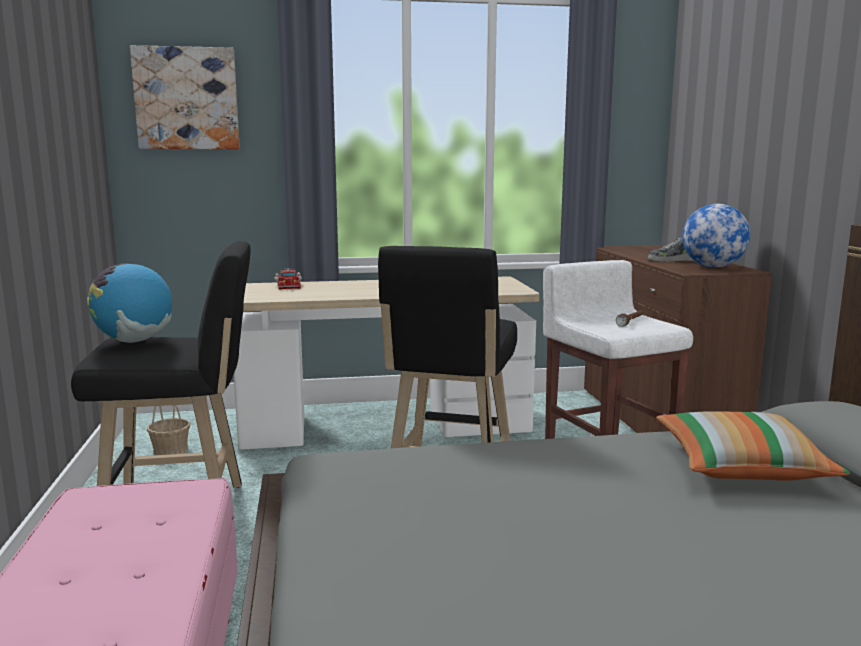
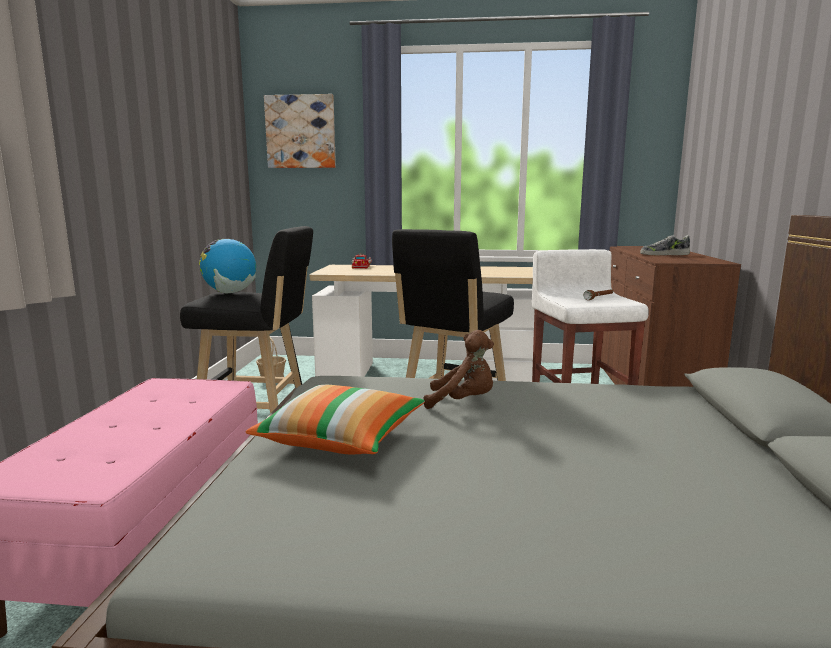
camera: 15 degrees right, 0 degrees up
(527, 478) = (463, 402): none -> brown plush toy
(712, 267) = (691, 259): globe -> none
(741, 467) = (649, 412): pillow -> pillow (342, 438)

